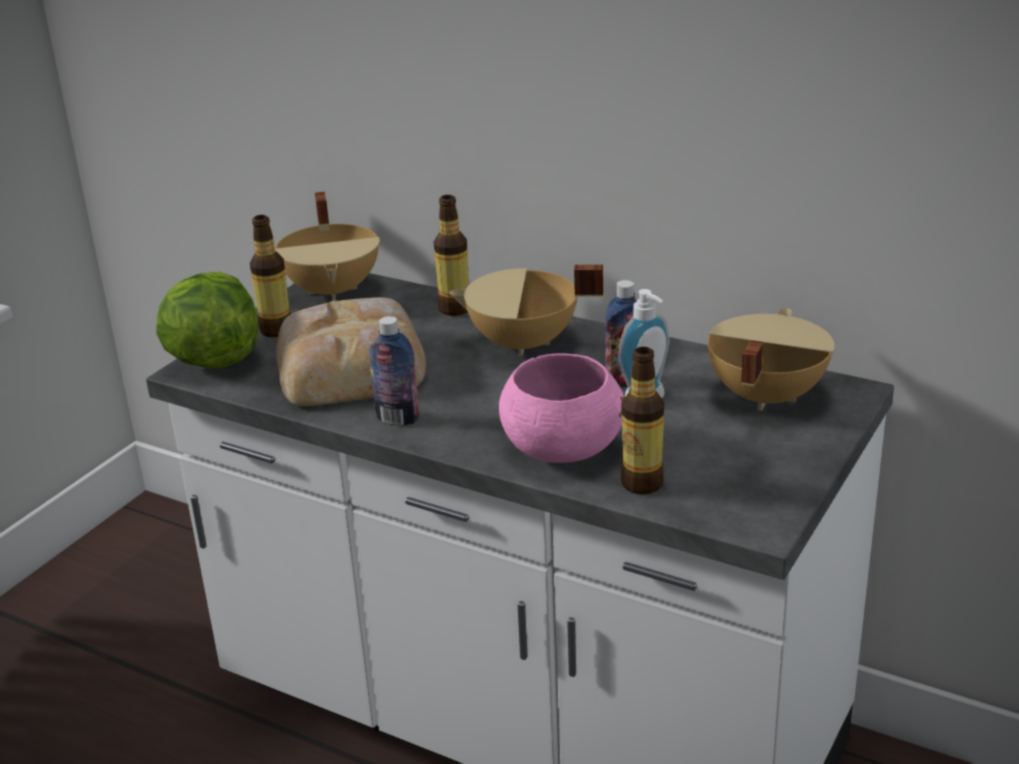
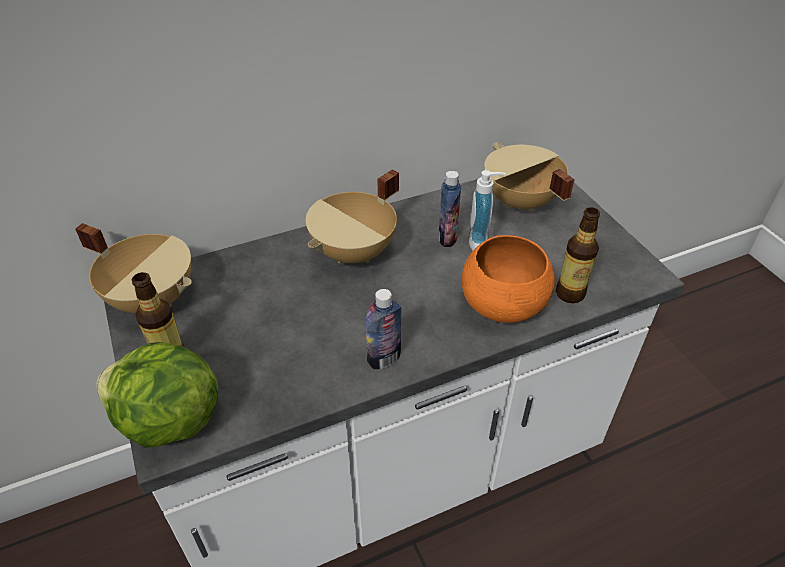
camera: 55 degrees left, 15 degrees up
(352, 365) = (280, 344): bread -> none
(454, 309) = (267, 256): bottle -> none
(562, 450) = (502, 305): pink bowl -> orange bowl

